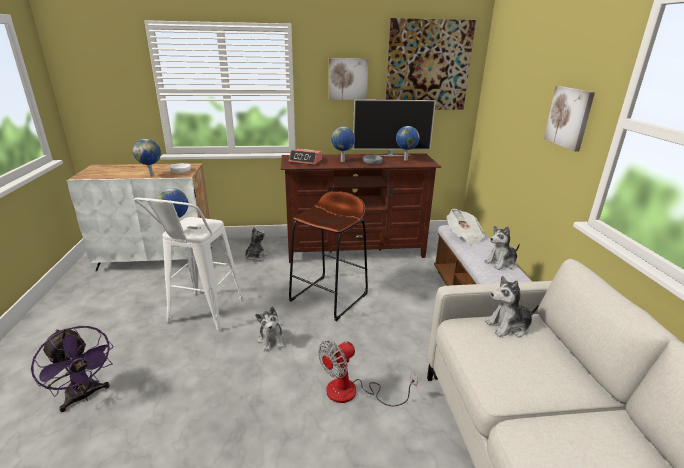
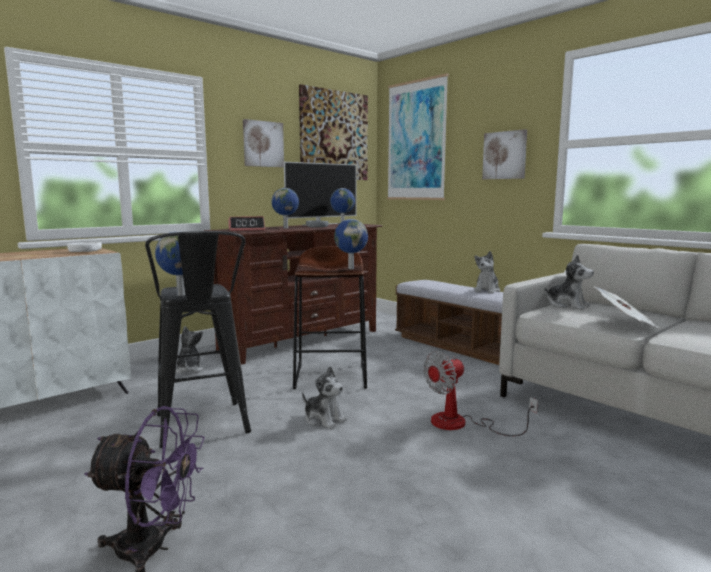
camera: 35 degrees left, 15 degrees down
(151, 175) = (50, 256): globe -> globe (351, 268)
(202, 315) = (203, 429): white stool -> black stool
(353, 392) = (461, 424): fan -> fan turned 45 degrees clockwise
(464, 236) = (432, 284): newspaper -> newspaper (625, 324)
(508, 77) = (416, 141): none -> picture
(508, 326) = (567, 305): plush toy -> plush toy turned 90 degrees counterclockwise

